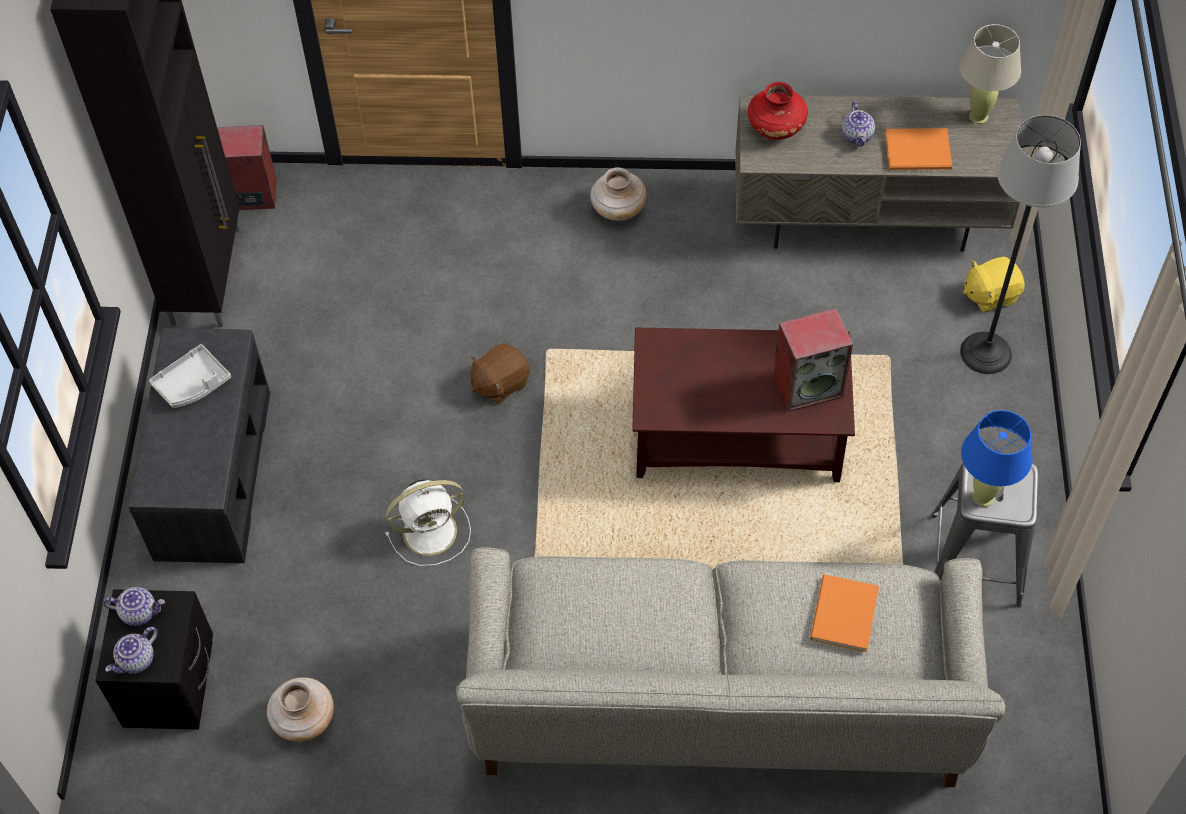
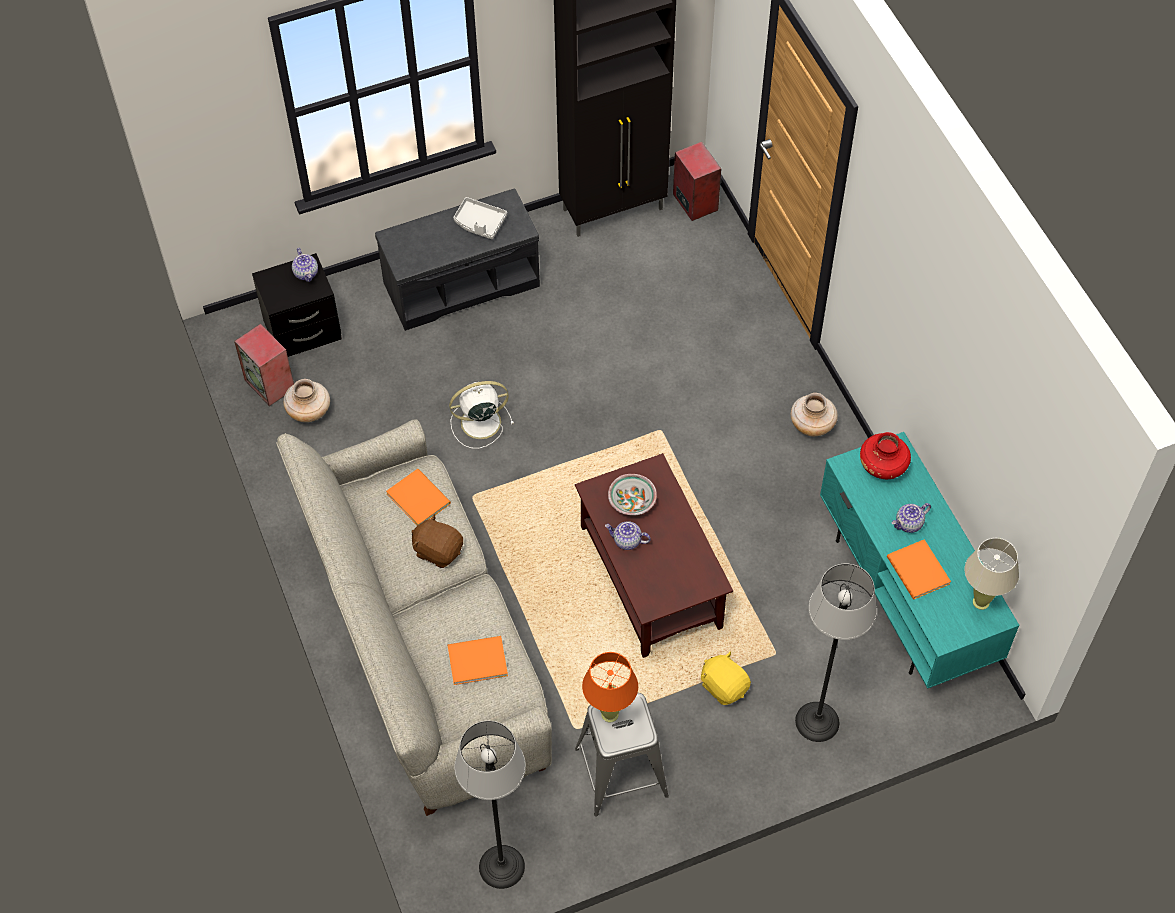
camera: 65 degrees right, 0 degrees up
(136, 660) = (273, 287): teapot -> teapot (627, 541)
(432, 531) = (479, 423): white fan -> white fan turned 120 degrees clockwise
(500, 383) = (617, 413): brown plush toy -> brown plush toy (438, 550)
(577, 596) = (418, 497): none -> orange book
(685, 381) = (631, 501): none -> bowl
(808, 385) = (669, 579): speaker -> speaker (270, 384)
(868, 215) = (907, 594): grey tv stand -> turquoise tv stand
(983, 497) = (610, 714): blue table lamp -> orange table lamp
(990, 294) = (877, 707): yellow plush toy -> yellow plush toy (724, 686)
(1050, 728) = (501, 866): none -> floor lamp

